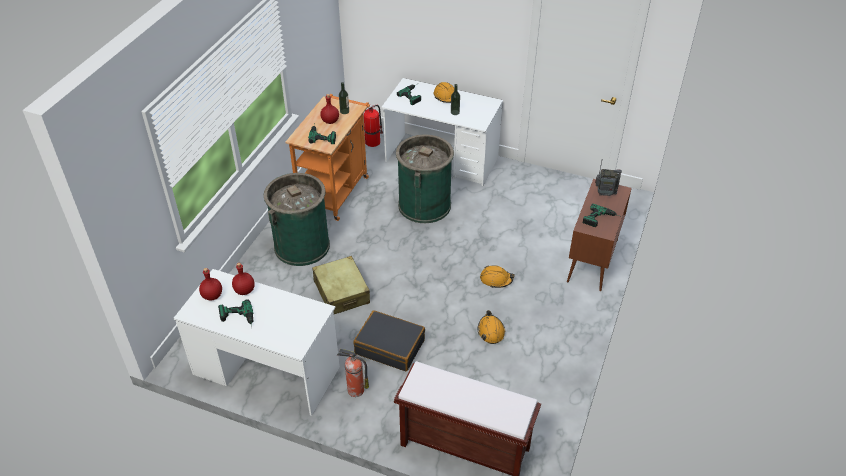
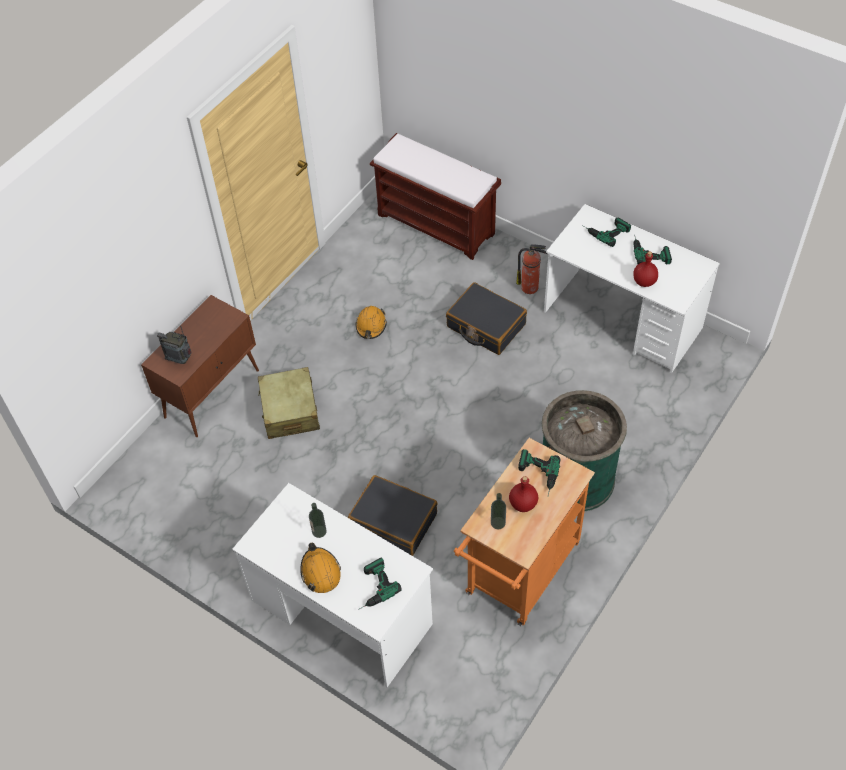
camera: 165 degrees left, 10 degrees up
(212, 295) = (680, 281): red bottle -> none
(341, 292) = (531, 400): beige suitcase -> beige suitcase (290, 411)
(373, 141) = (442, 679): fire extinguisher -> none
(424, 205) = (394, 521): green trash can -> black suitcase
(496, 279) = (340, 387): orange hard hat -> none
(602, 219) = (206, 323): power drill -> power drill (605, 230)

